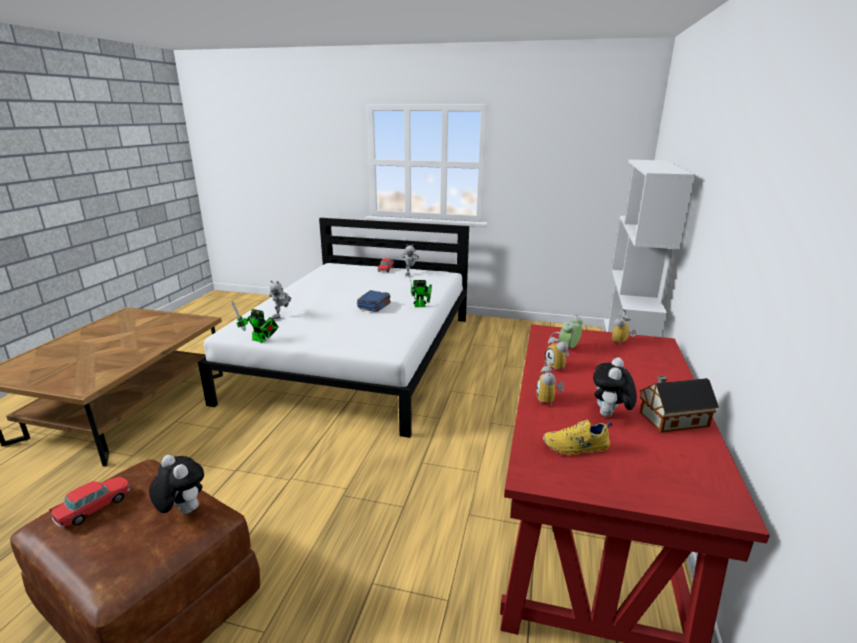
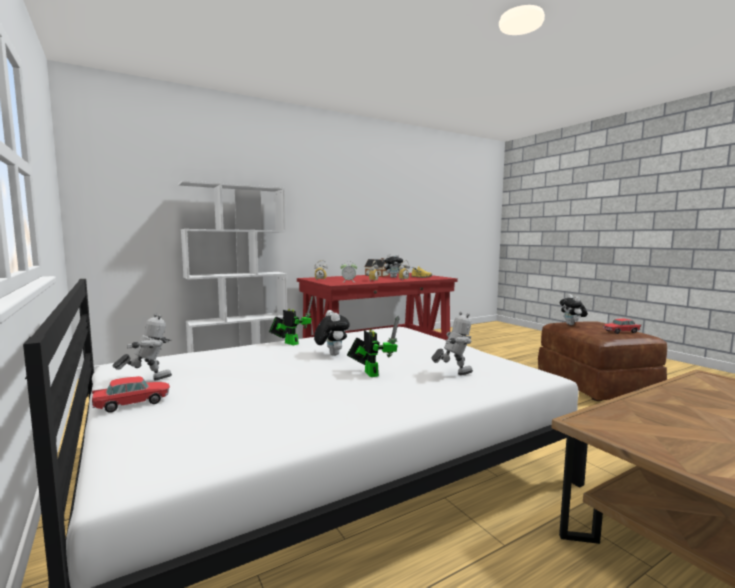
camera: 135 degrees left, 15 degrees down
(260, 340) = (502, 358): toy robot -> toy robot (370, 373)
(374, 307) = (331, 354): blue book -> plush toy

